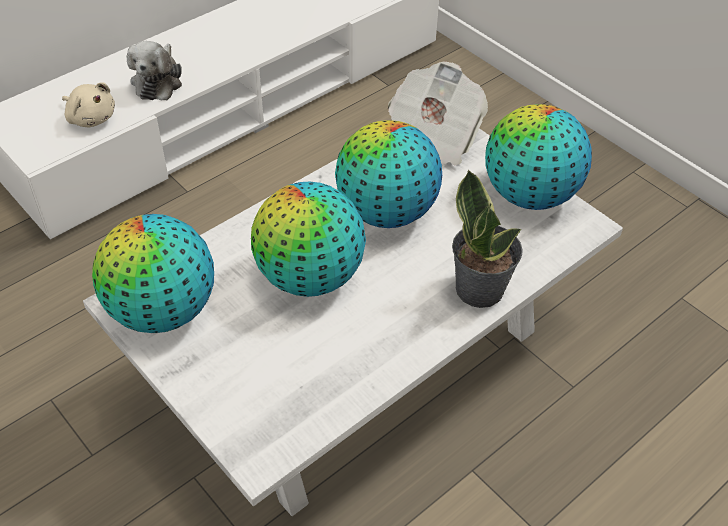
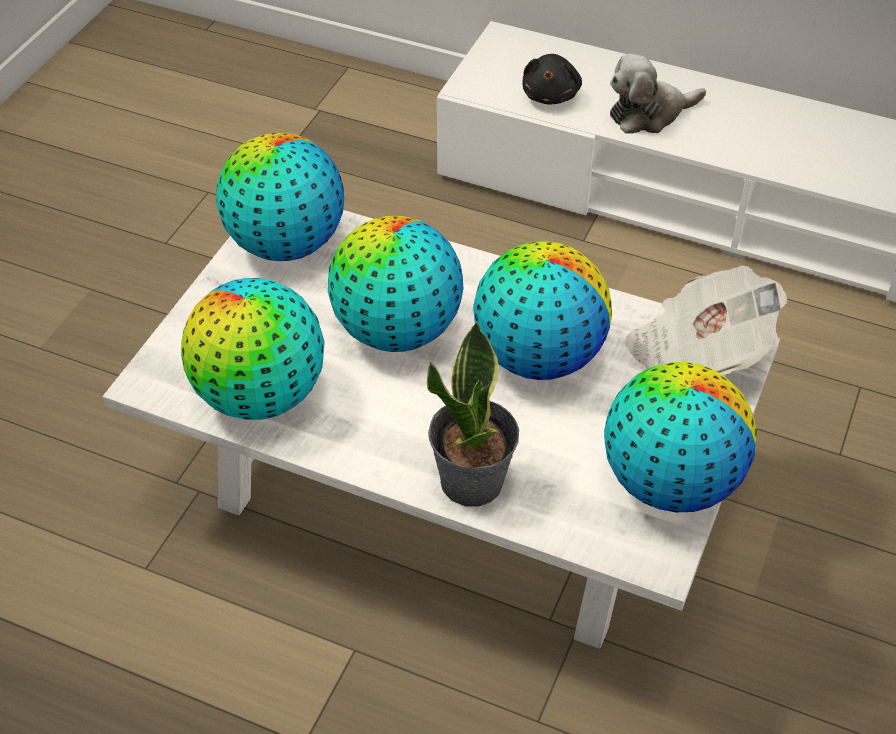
camera: 65 degrees right, 0 degrees up
(91, 118) = (551, 95): beige plush toy -> black plush toy
(324, 384) = (260, 396): none -> globe

